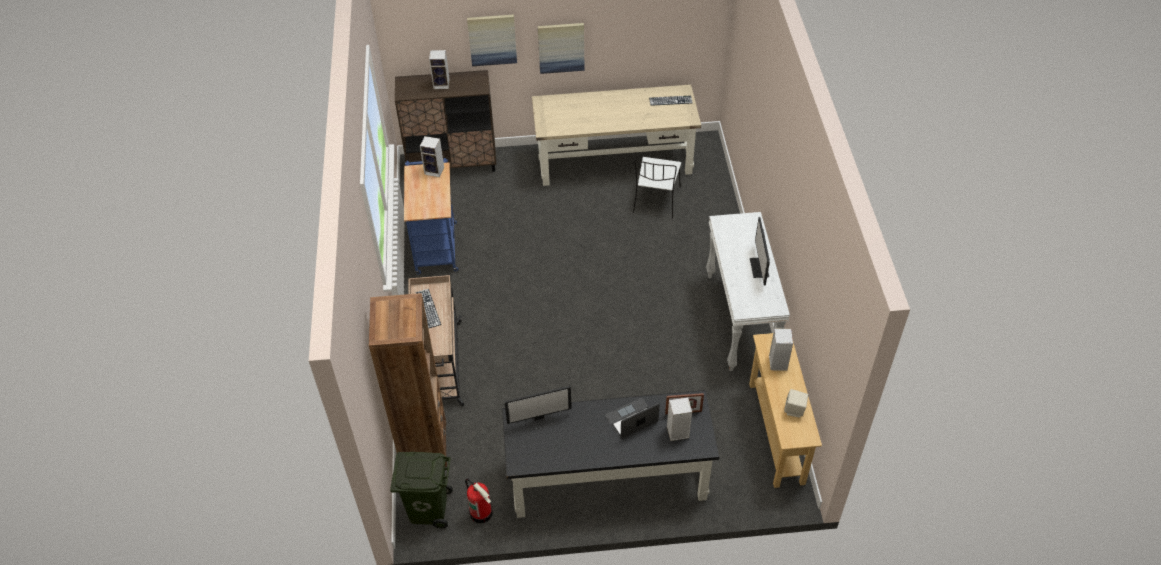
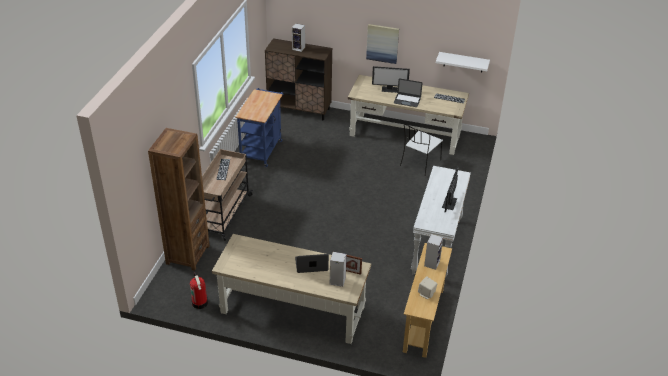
camera: 20 degrees right, 10 degrees down
(428, 508) = (169, 290): green trash can -> none
(435, 170) = (271, 96): speaker -> none
(492, 39) = (338, 26): picture -> none
(539, 419) = (252, 247): monitor -> monitor (389, 89)
(607, 478) = (292, 309): black desk -> beige desk
(618, 120) = (407, 100): none -> laptop
(679, 46) = (463, 62): none -> white shelf

